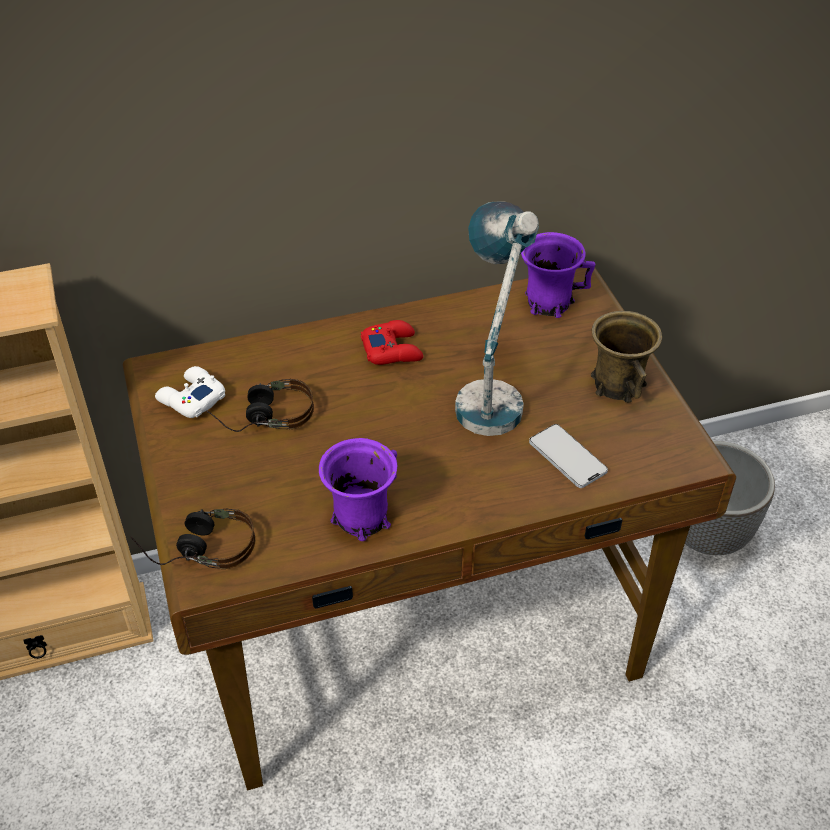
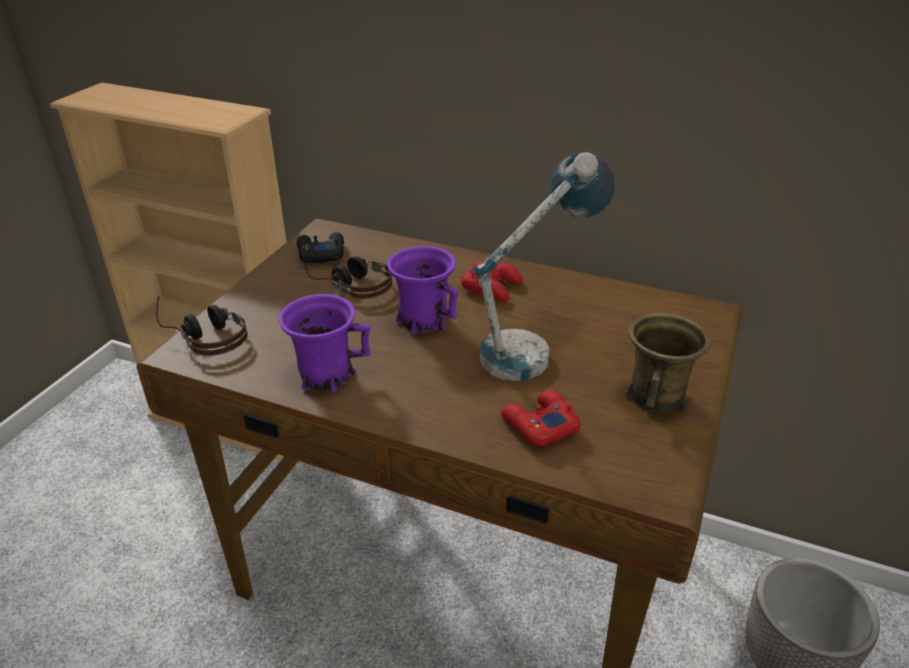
camera: 40 degrees right, 10 degrees down
(191, 398) = (321, 254): white game controller -> black game controller
(548, 302) = (663, 312): purple mug -> purple mug (424, 319)
(567, 457) = (539, 424): phone -> red game controller

